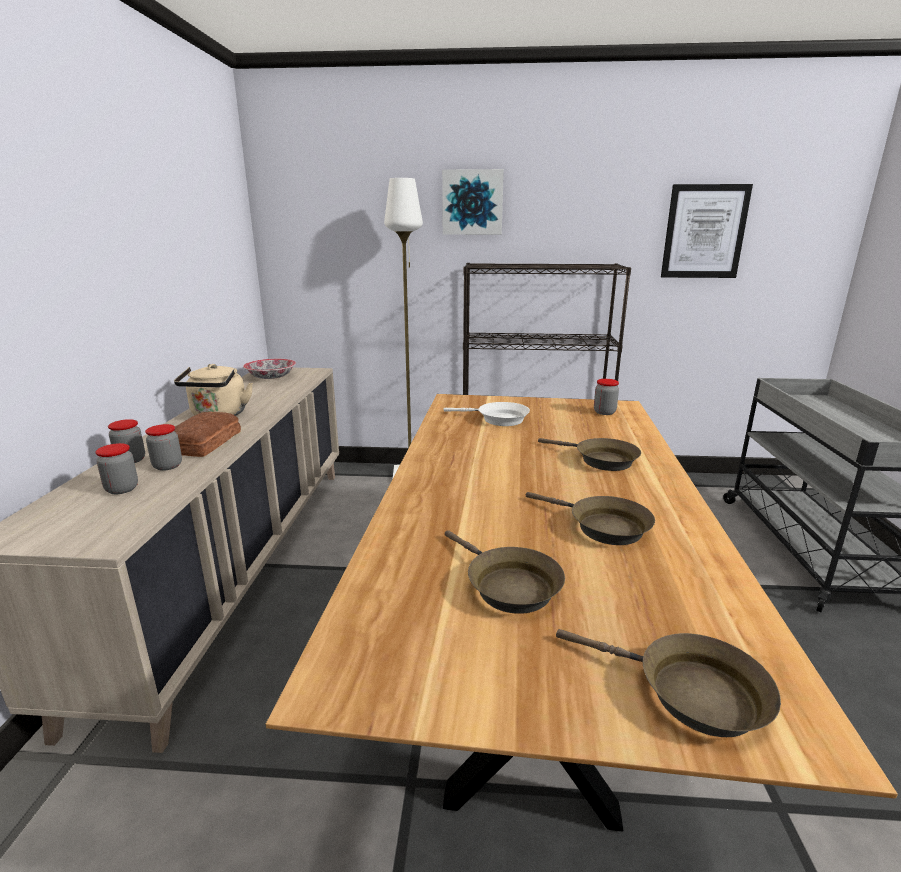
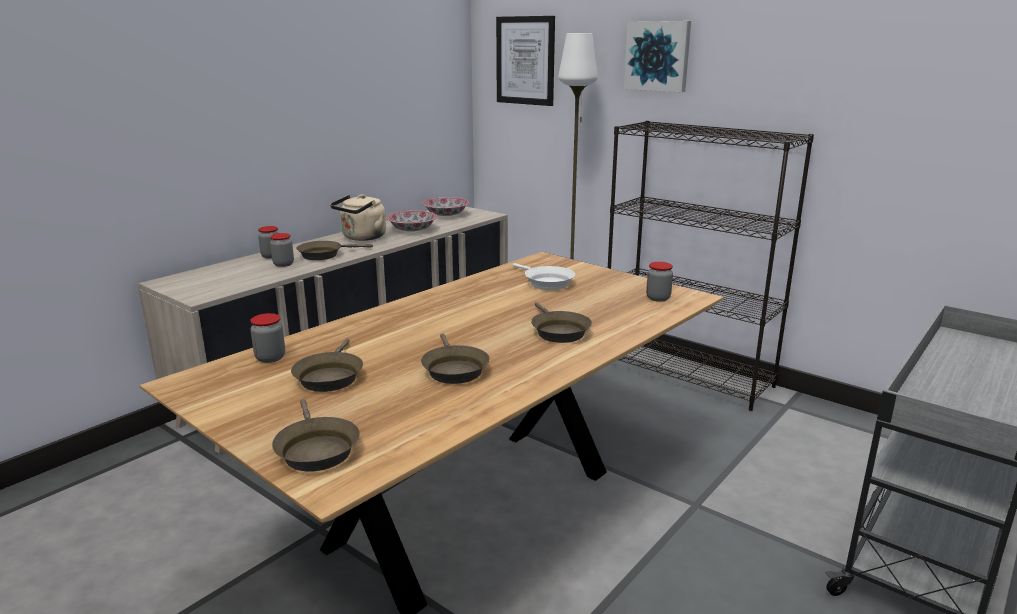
camera: 35 degrees right, 0 degrees up
(122, 489) = (243, 272): jar -> jar (270, 358)
(204, 443) = (324, 255): bread -> brown frying pan
(262, 397) = (412, 230): none -> bowl
(704, 232) = (936, 101): picture -> picture (525, 60)

